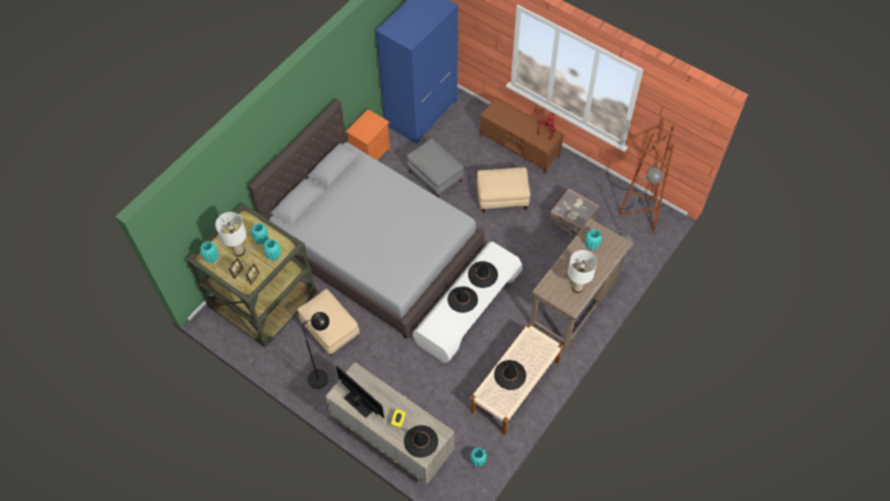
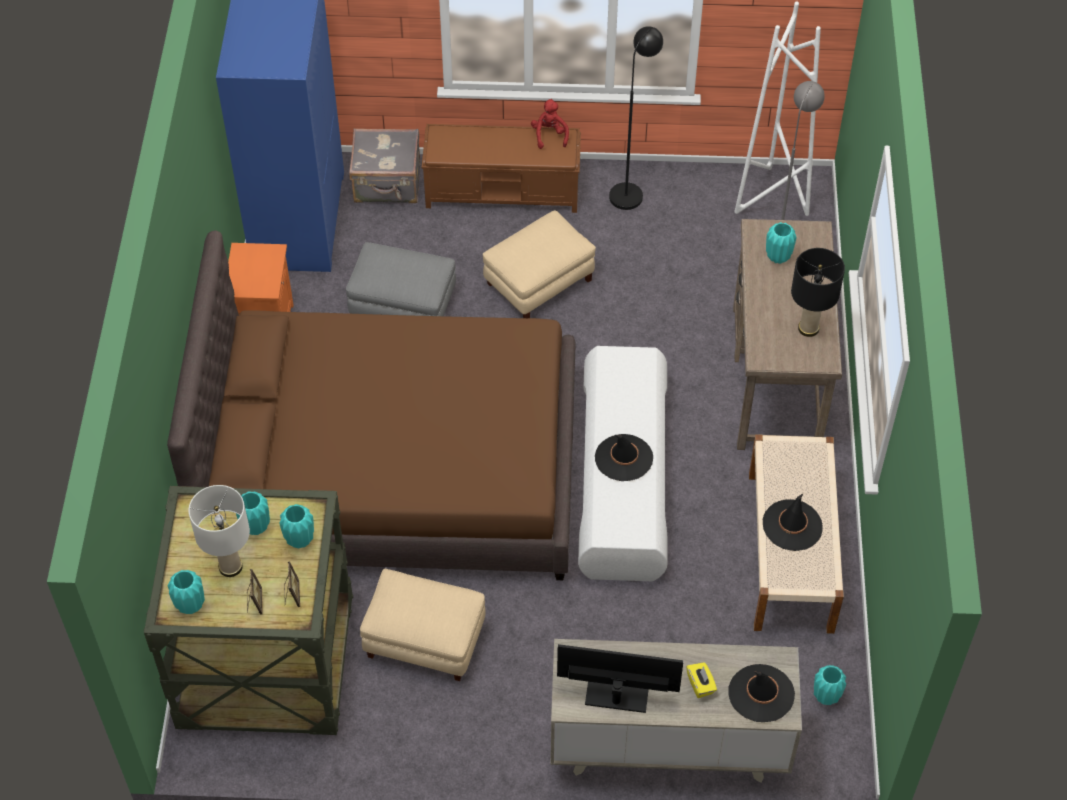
camera: 35 degrees left, 5 degrees down
(324, 376) = (476, 719): black floor lamp -> black floor lamp (631, 190)
(374, 247) = (391, 469): grey bed -> brown bed
(482, 274) = (624, 403): black hat -> none
(572, 223) = (678, 264): grey suitcase -> grey suitcase (387, 184)
(577, 288) = (808, 328): white table lamp -> black table lamp
(642, 215) = (771, 198): brown clothes rack -> white clothes rack

